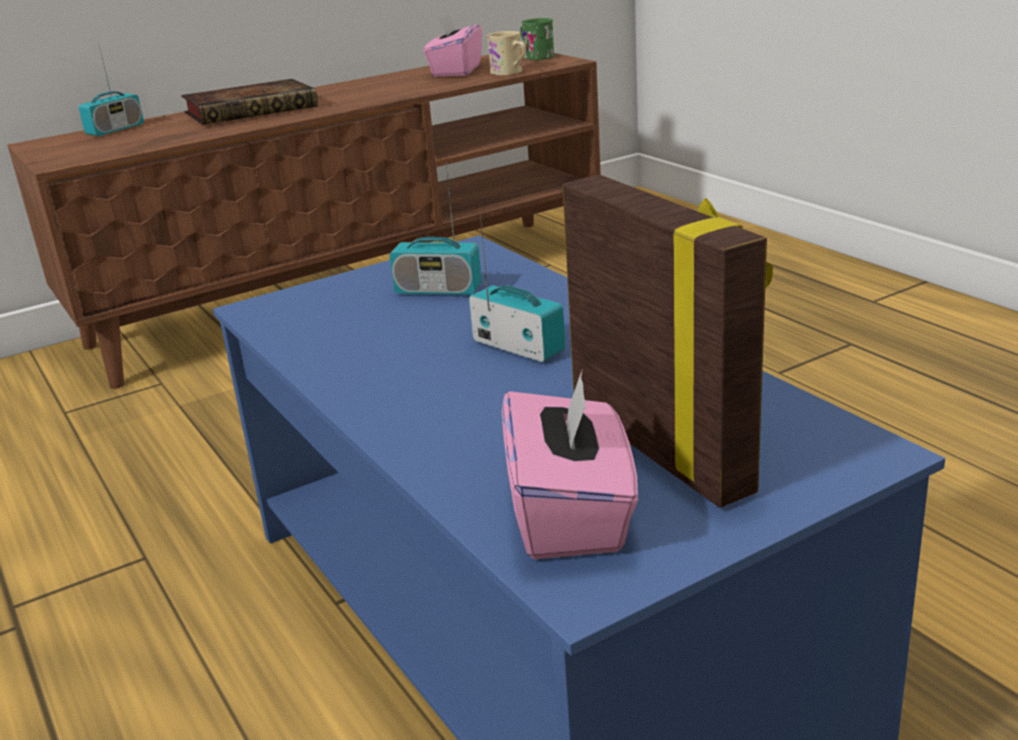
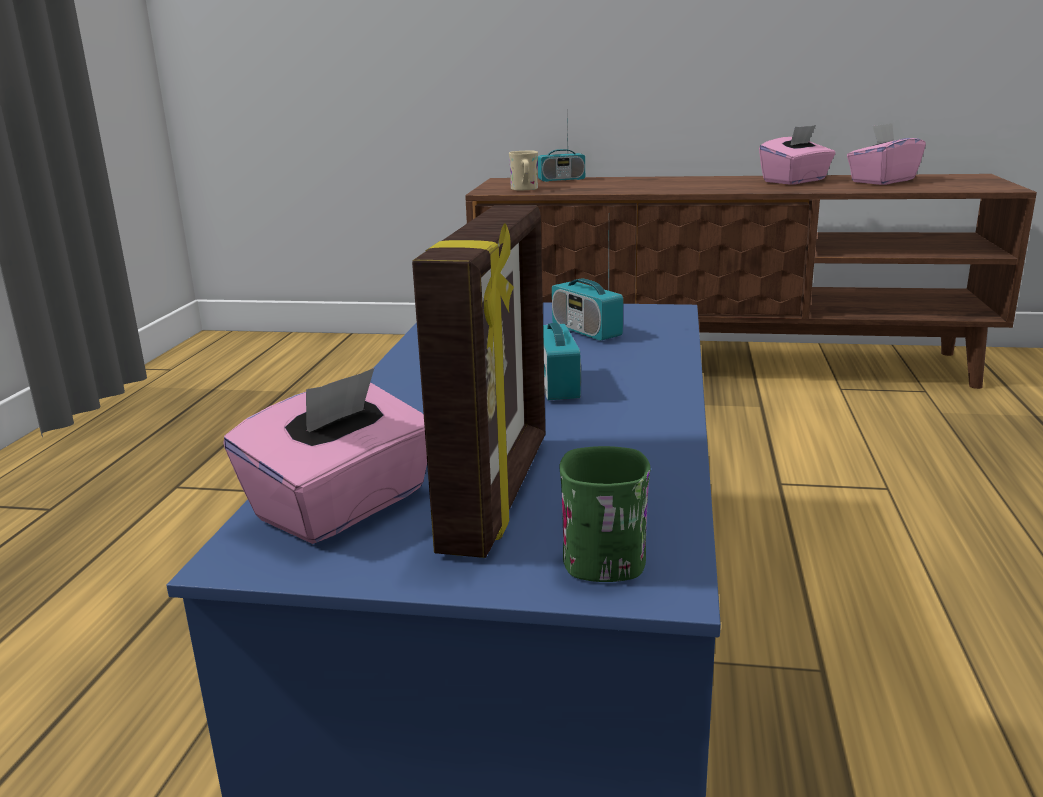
camera: 40 degrees right, 5 degrees down
(254, 110) = (670, 182): book -> none
(377, 85) = (795, 181): none -> pink tissue box
(510, 73) = (927, 188): beige mug -> beige mug (524, 189)
(535, 57) = (981, 181): green mug -> green mug (603, 552)

